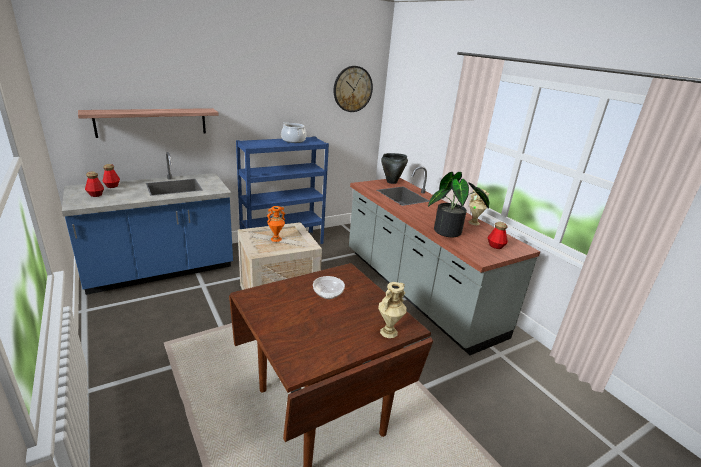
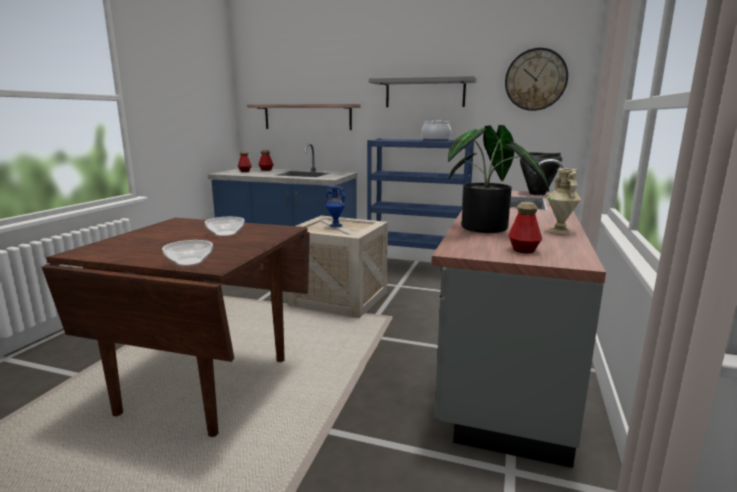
camera: 50 degrees right, 10 degrees down
(273, 98) = (425, 93): none -> grey shelf
(276, 239) = (335, 225): orange vase -> blue vase
(389, 332) = (188, 262): beige vase -> bowl

